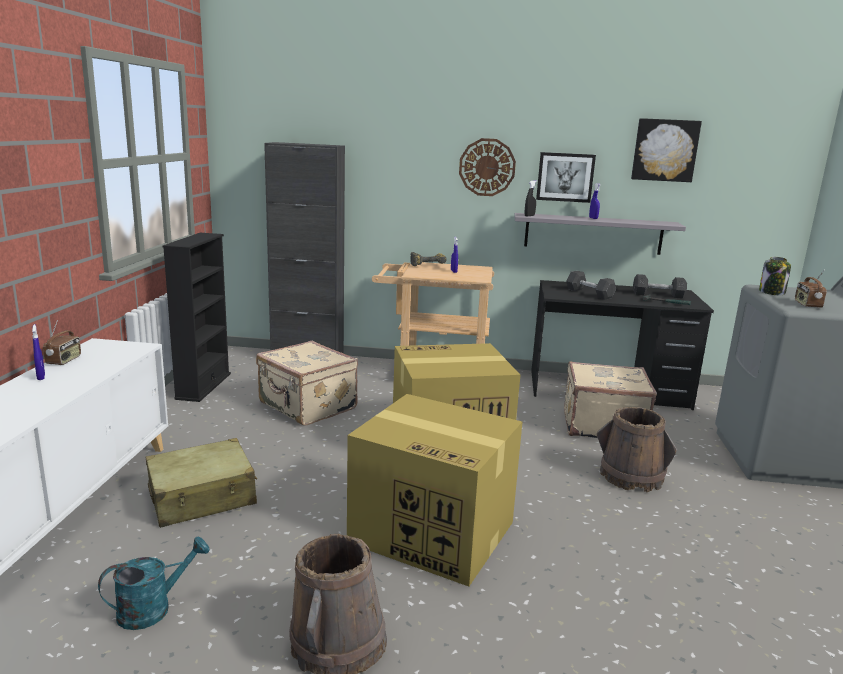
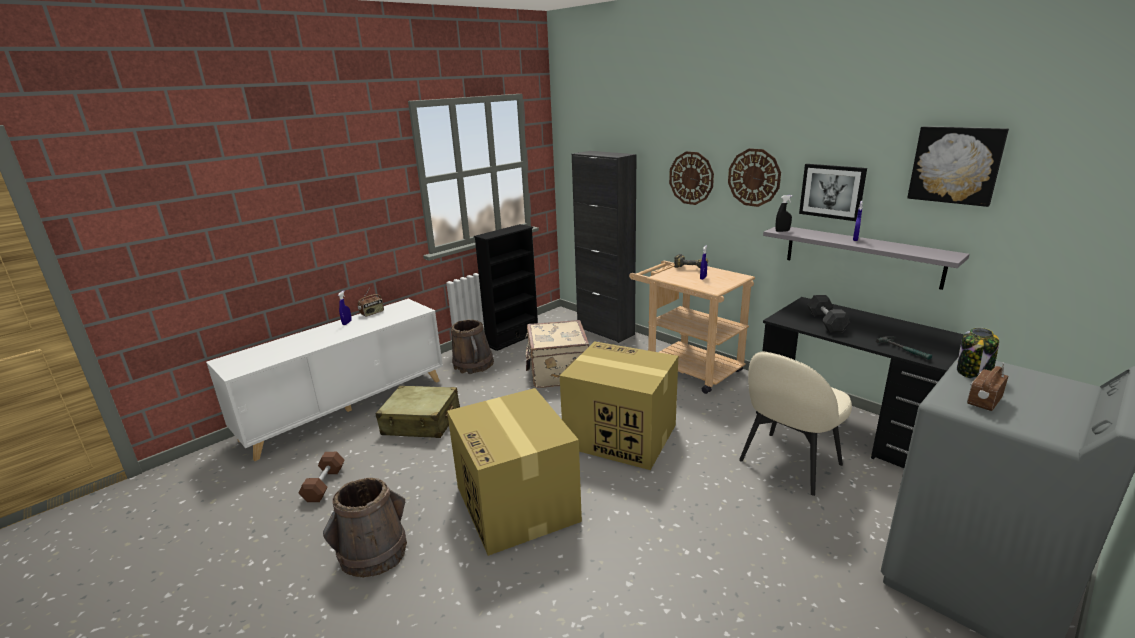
camera: 40 degrees right, 5 degrees up
(153, 608) = (324, 484): turquoise watering can -> brown dumbbell
(414, 170) = (691, 178): none -> wall clock
(602, 425) = (788, 464): beige suitcase -> beige chair
(631, 476) = (744, 525): brown bucket -> brown bucket (473, 364)
(658, 295) = (915, 338): grey dumbbell -> none

